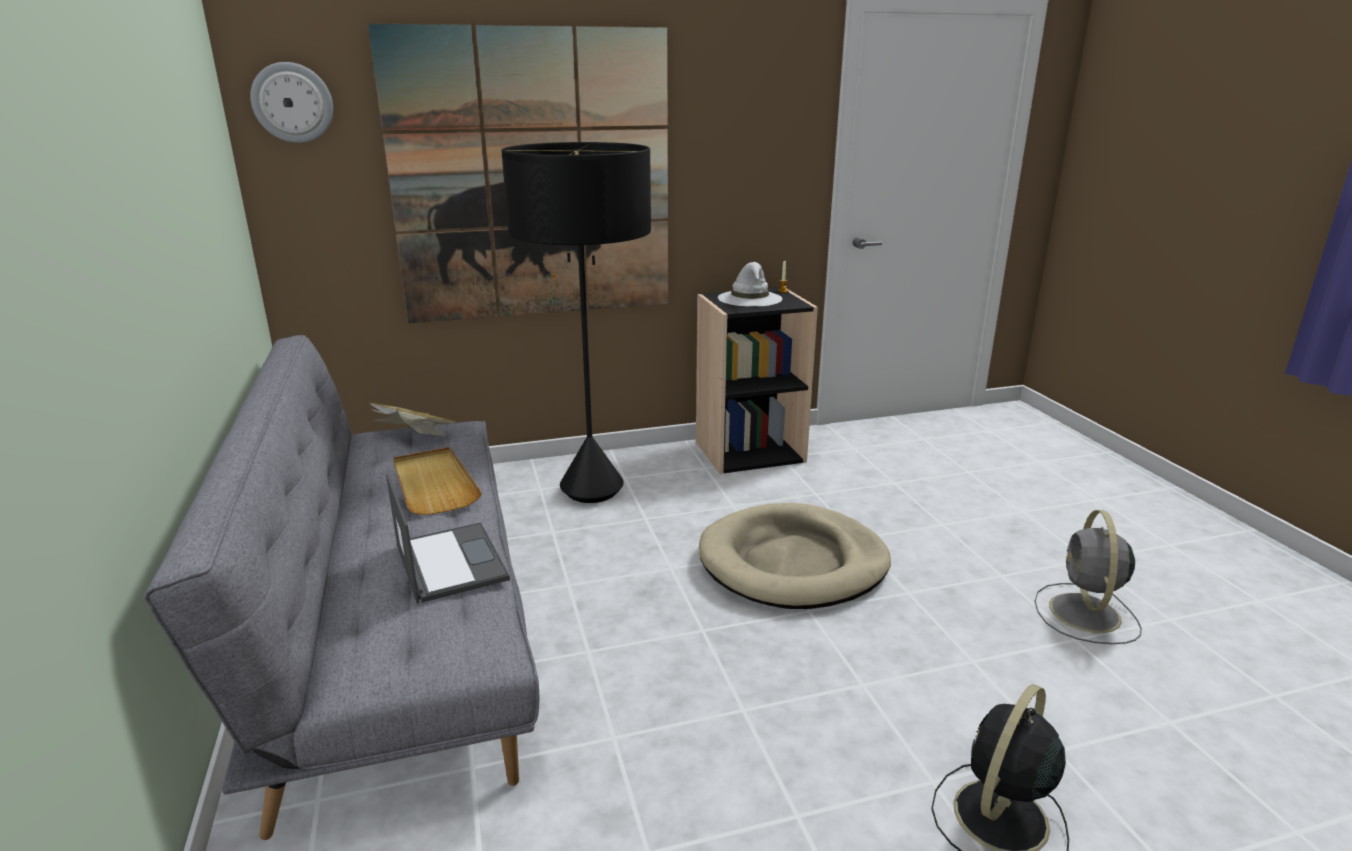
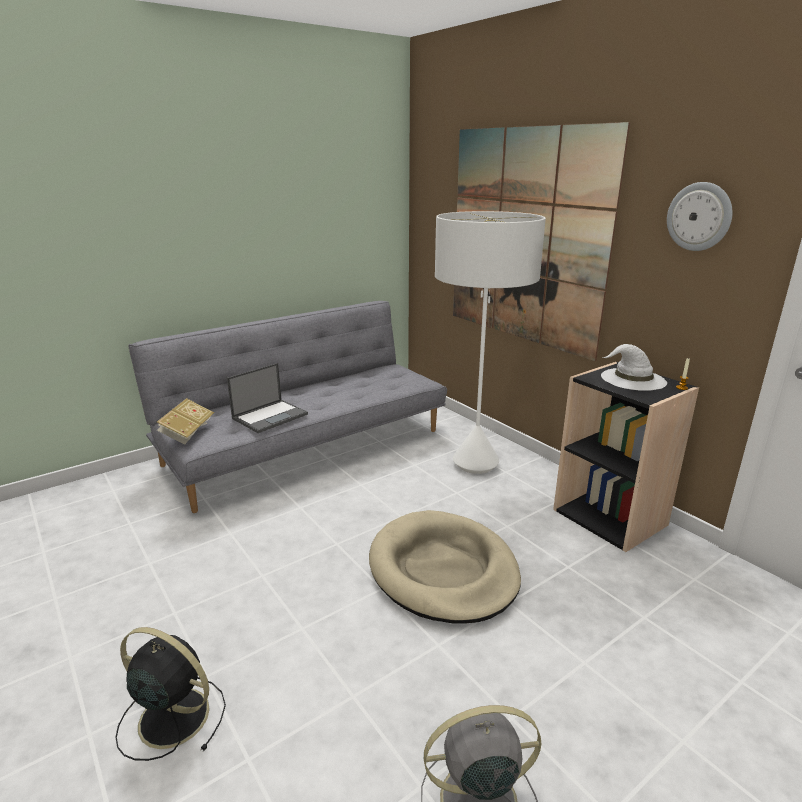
camera: 70 degrees right, 0 degrees up
(292, 103) = (429, 176): wall clock -> wall clock (699, 216)
(413, 435) = (401, 374): book -> book (187, 432)
(434, 484) = (347, 393): beige tray -> none
(592, 491) = (475, 464): black floor lamp -> white floor lamp

